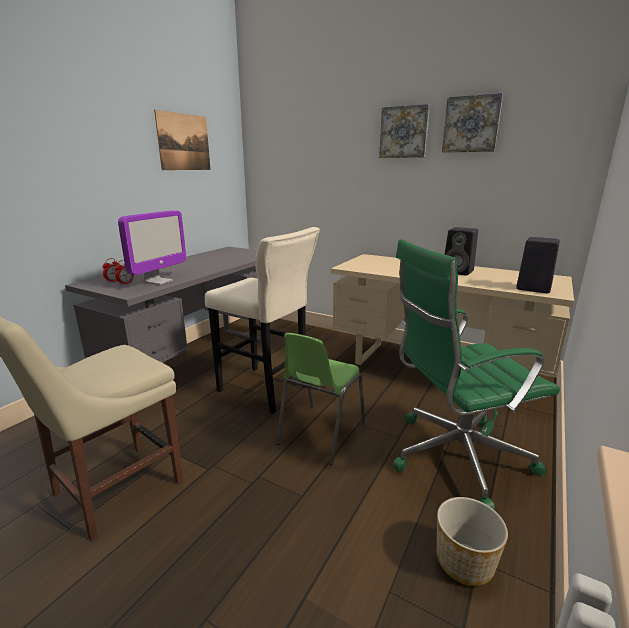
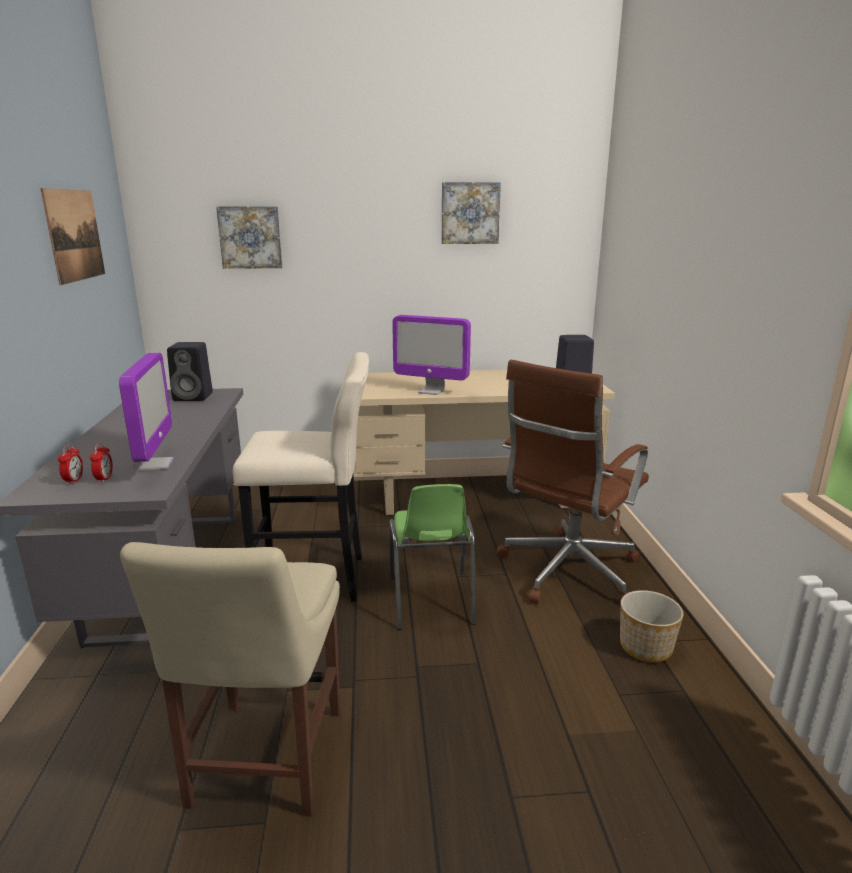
camera: 35 degrees left, 0 degrees up
(397, 272) = (431, 391): none -> monitor
(404, 132) = (392, 219): picture -> picture (250, 237)
(455, 457) = (566, 572): green office chair -> brown office chair
(459, 272) = (487, 379): black speaker -> black speaker (194, 397)

